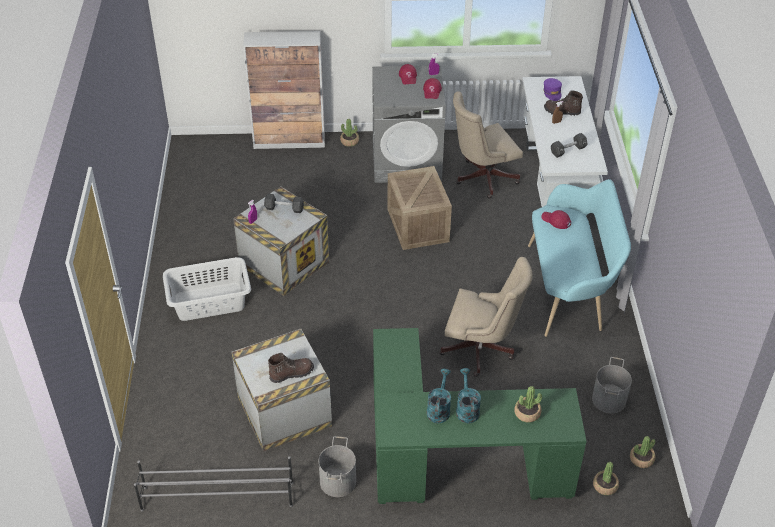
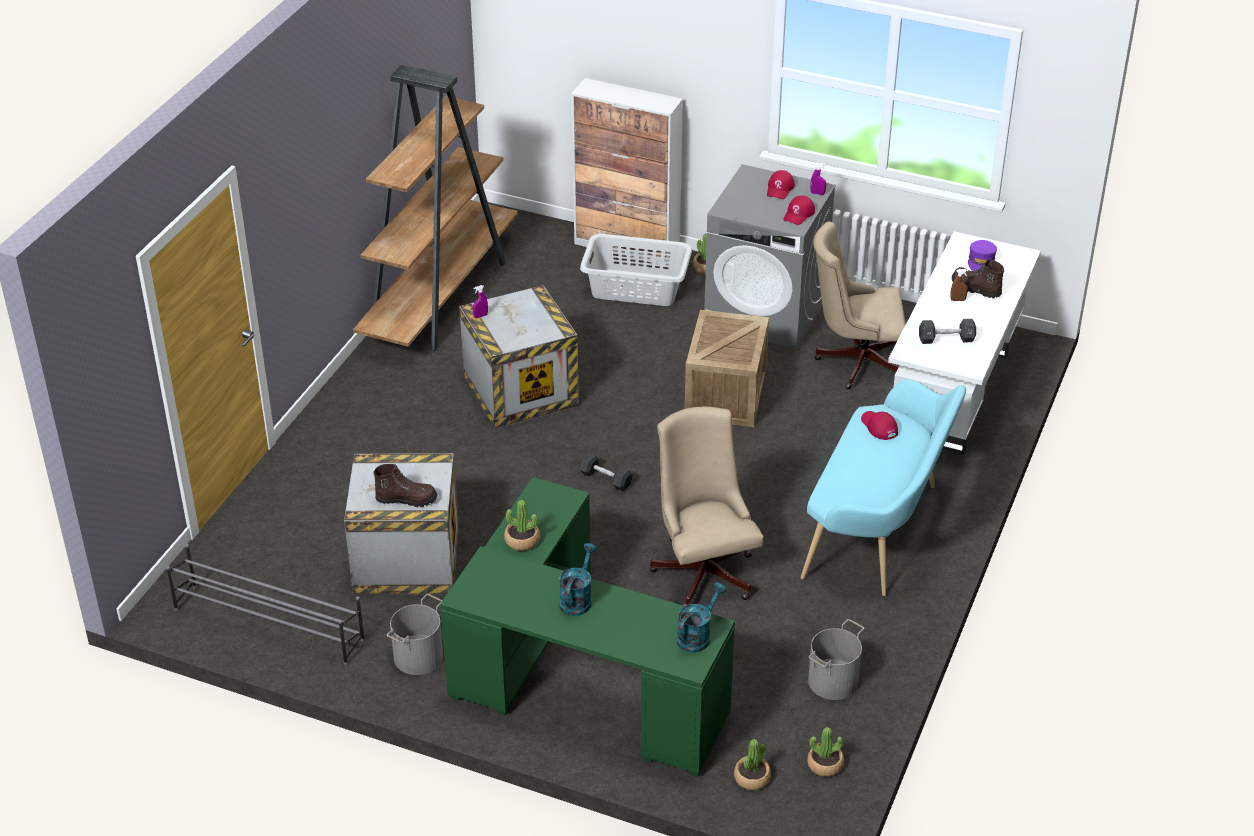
camera: 25 degrees right, 5 degrees down
(185, 211) = (440, 296): none -> brown bookcase
(209, 301) = (400, 408): grey laundry basket -> grey laundry basket (635, 287)
(284, 208) = (529, 312): black dumbbell -> black dumbbell (605, 479)
(439, 409) = (543, 588): turquoise watering can -> turquoise watering can (697, 636)
(481, 350) = (703, 569): beige office chair -> beige office chair turned 150 degrees counterclockwise
(527, 413) = (650, 628): potted plant -> potted plant (522, 541)

